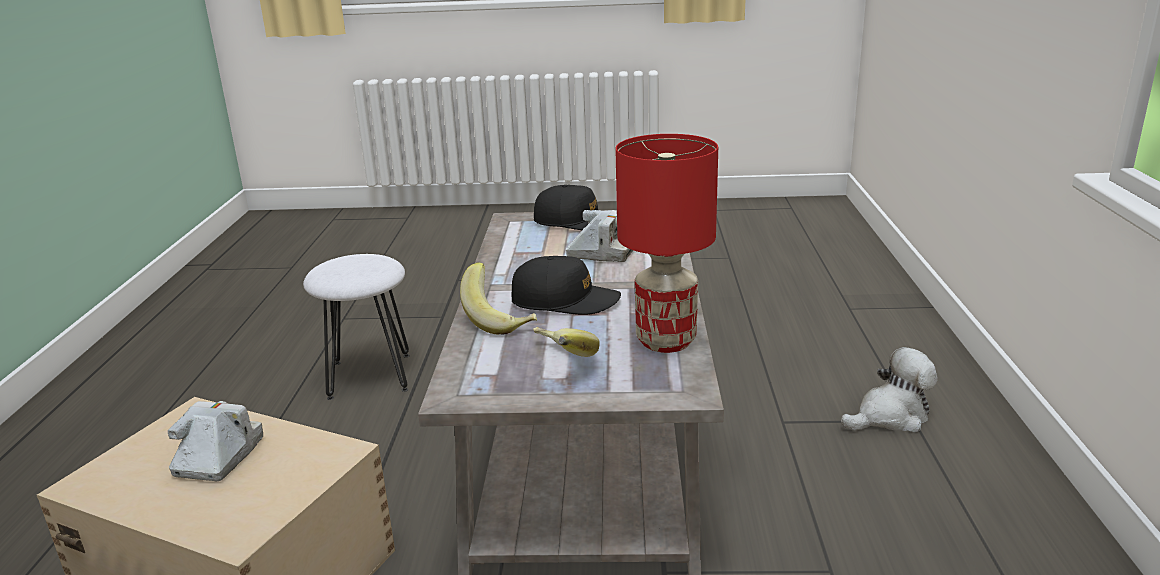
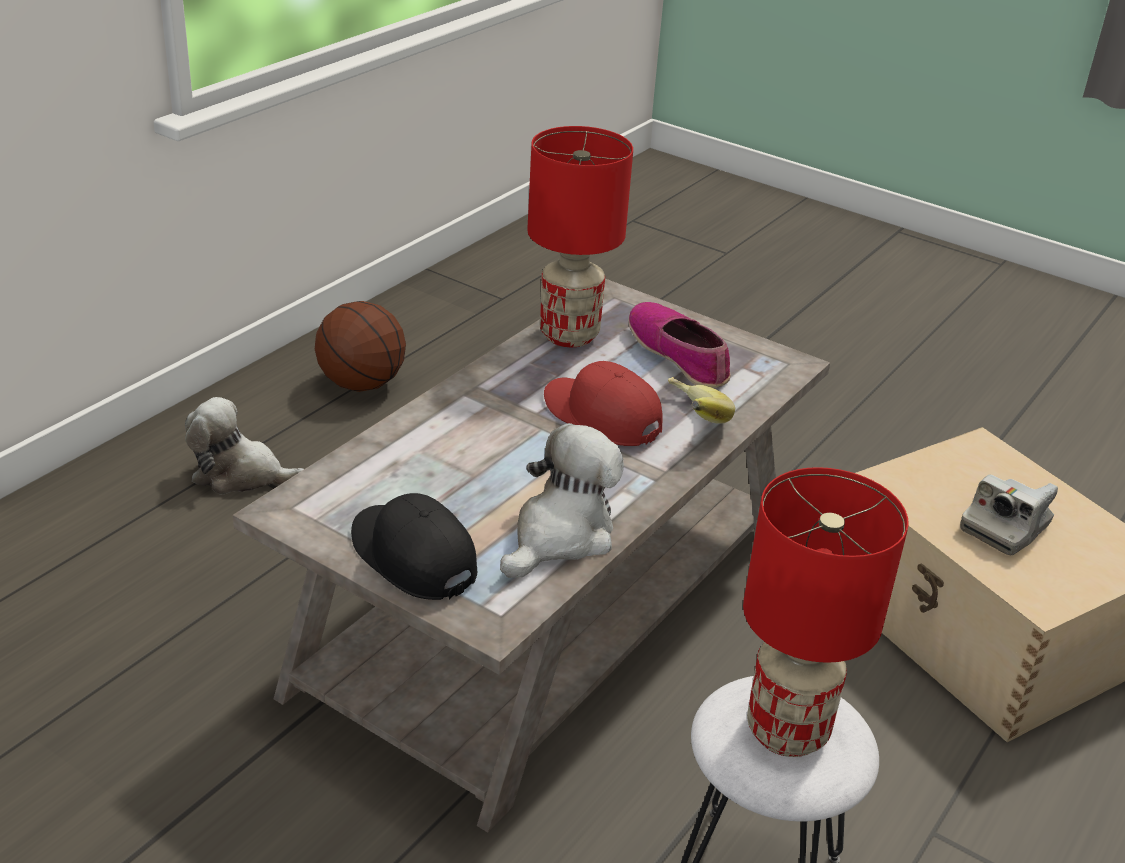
camera: 150 degrees left, 10 degrees up
(353, 265) = (786, 733): none -> red table lamp
(516, 248) = (560, 535): none -> plush toy
(560, 362) = (679, 355): banana -> shoe
(565, 301) = (601, 416): black cap -> red cap
(601, 253) = (472, 469): camera -> none
(975, 532) = (362, 384): none -> basketball

